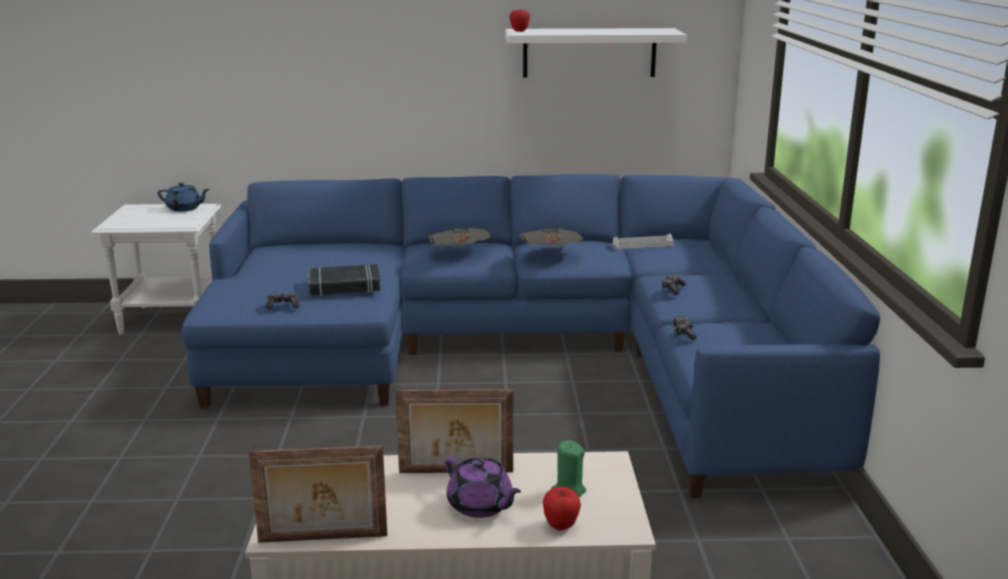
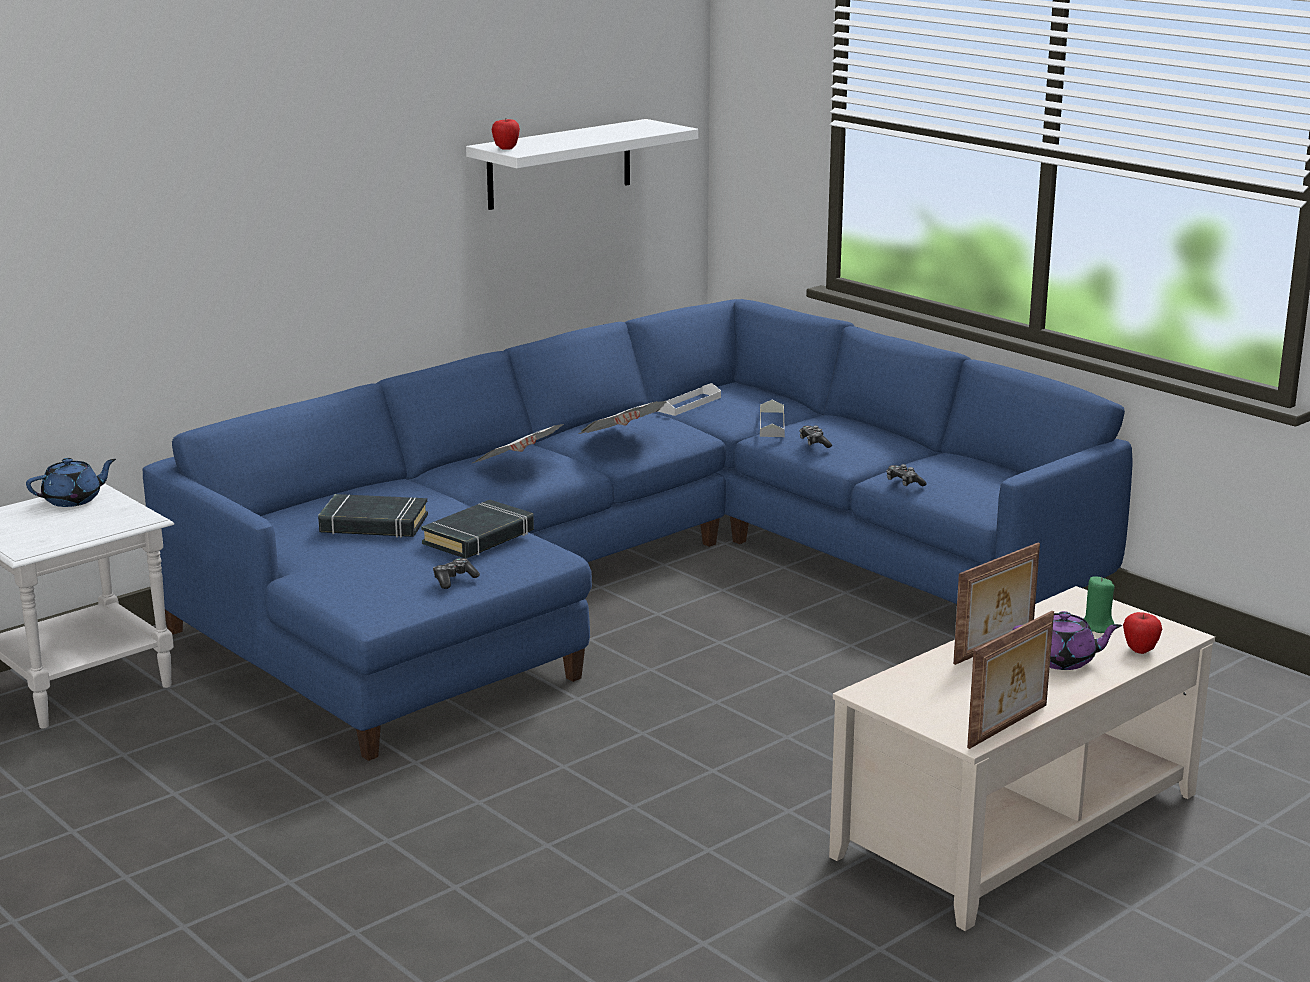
camera: 40 degrees left, 0 degrees up
(311, 263) = (373, 524): none -> black book
(672, 270) = (771, 424): none -> grey tray

